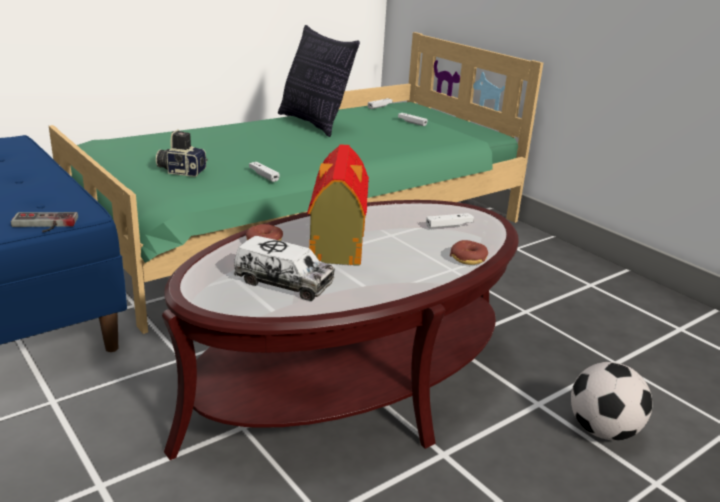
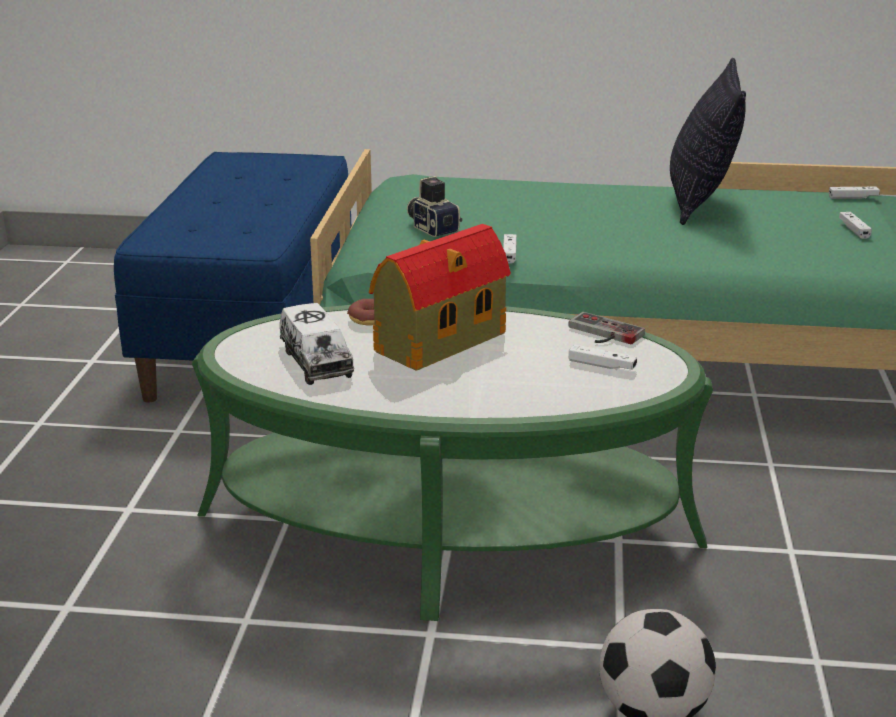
camera: 45 degrees right, 0 degrees up
(43, 224) = (215, 248): game controller -> game controller (602, 334)
(351, 380) = (447, 527): brown coffee table -> green coffee table
(468, 258) = (545, 404): donut -> none

